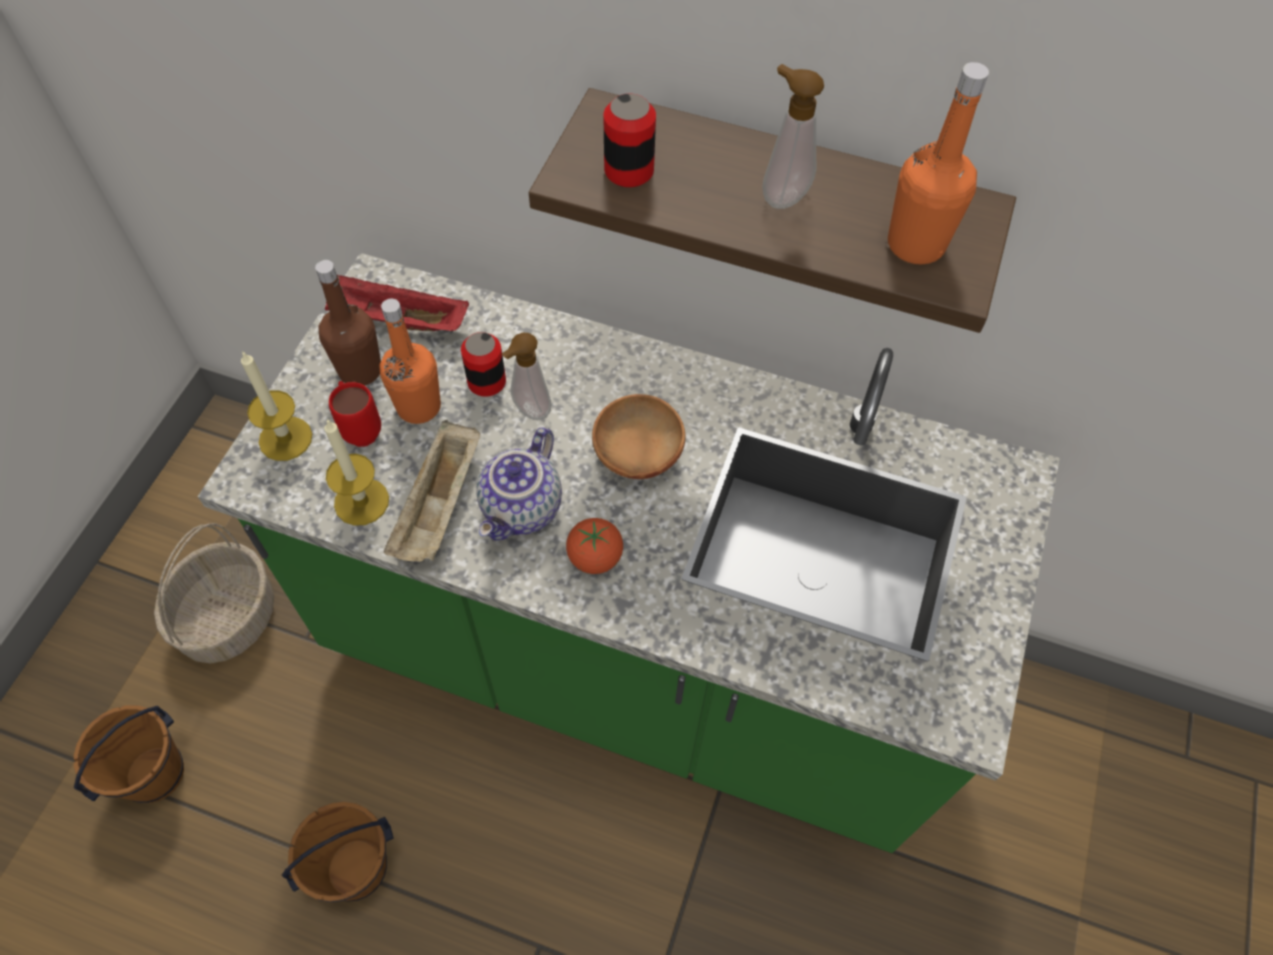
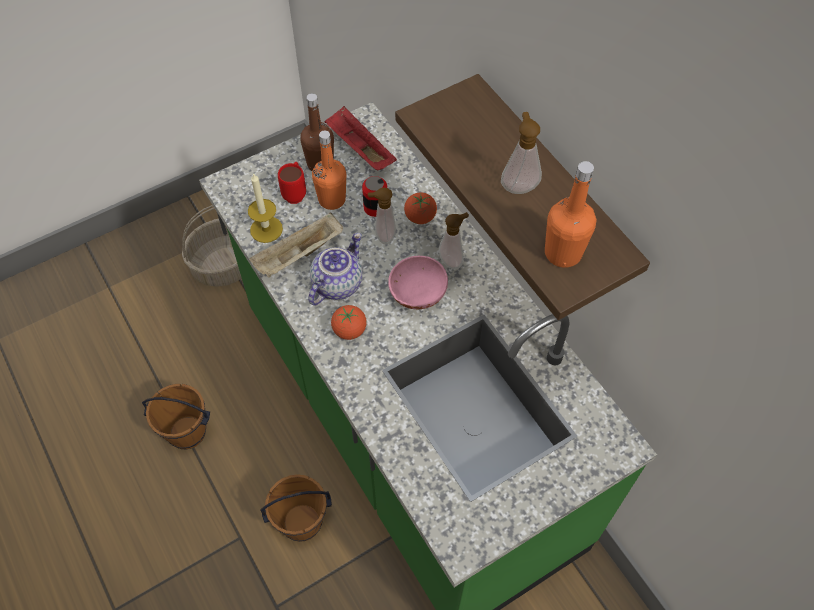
camera: 40 degrees right, 0 degrees up
(154, 773) = (136, 318): brown bucket -> brown bucket (301, 521)
(285, 438) = (258, 176): candle -> none
(523, 509) = (336, 283): teapot -> teapot turned 150 degrees clockwise
(555, 359) = (420, 217): none -> tomato
(629, 171) = (453, 128): can -> none
(636, 455) = (416, 293): brown bowl -> pink bowl
(642, 387) = (452, 260): none -> soap dispenser

